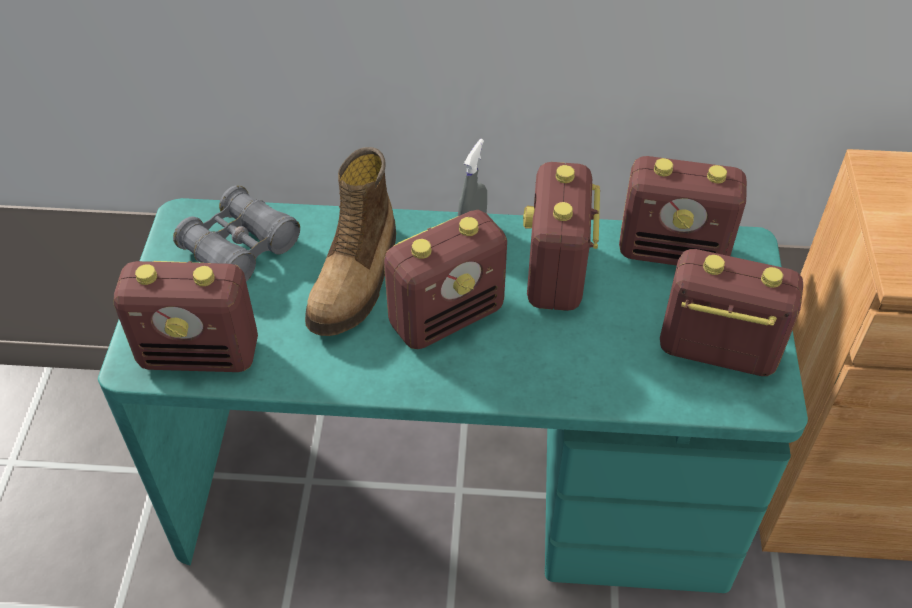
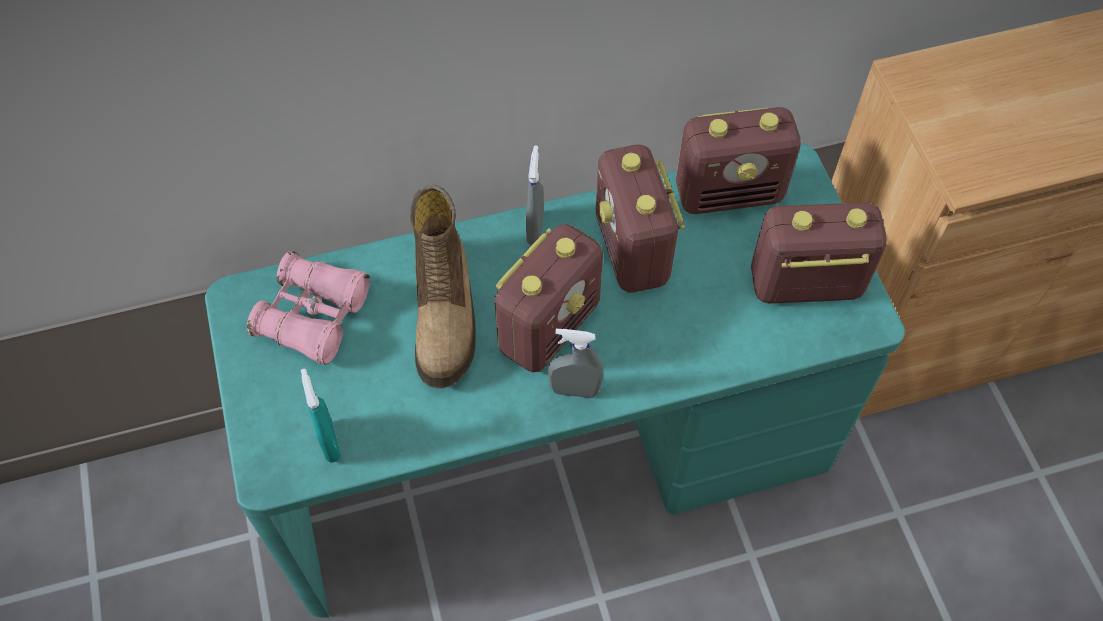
camera: 20 degrees left, 10 degrees up
(201, 353) = (329, 442): radio -> turquoise spray bottle
(240, 249) = (313, 316): grey binoculars -> pink binoculars
(445, 377) = (574, 390): none -> grey spray bottle

